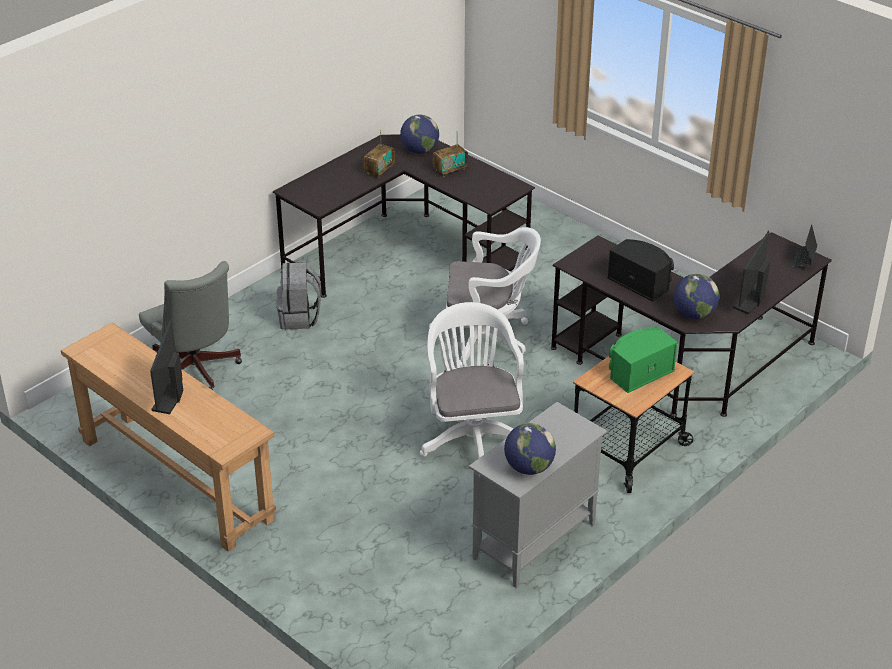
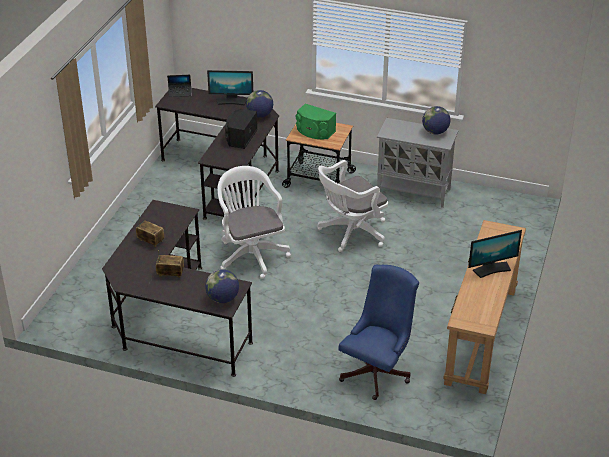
camera: 115 degrees left, 0 degrees up
(196, 372) = (378, 371): grey office chair -> blue office chair
(299, 318) = (284, 345): grey backpack -> none
(419, 151) = (130, 263): globe -> globe (223, 299)

